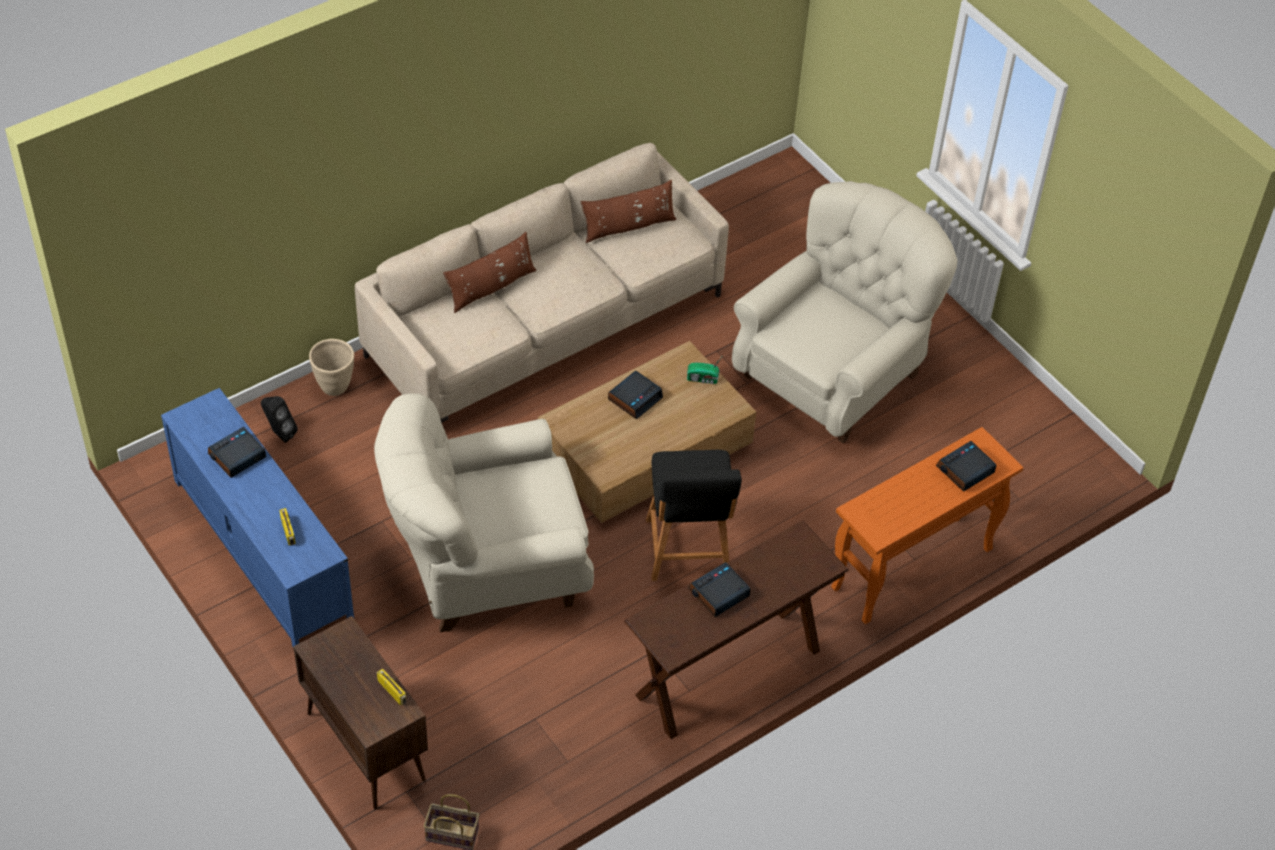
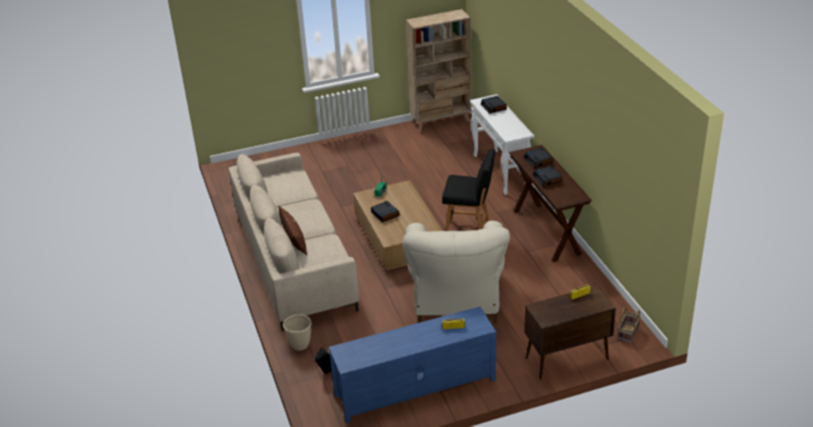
camera: 70 degrees left, 15 degrees down
(237, 457) = (388, 343): alarm clock -> alarm clock (538, 161)
(628, 227) = (274, 189): brown pillow -> none
(834, 373) = (373, 174): beige armchair -> none
(911, 570) = (501, 172): orange console table -> white console table
(1066, 440) = (441, 122): none -> beige bookcase

